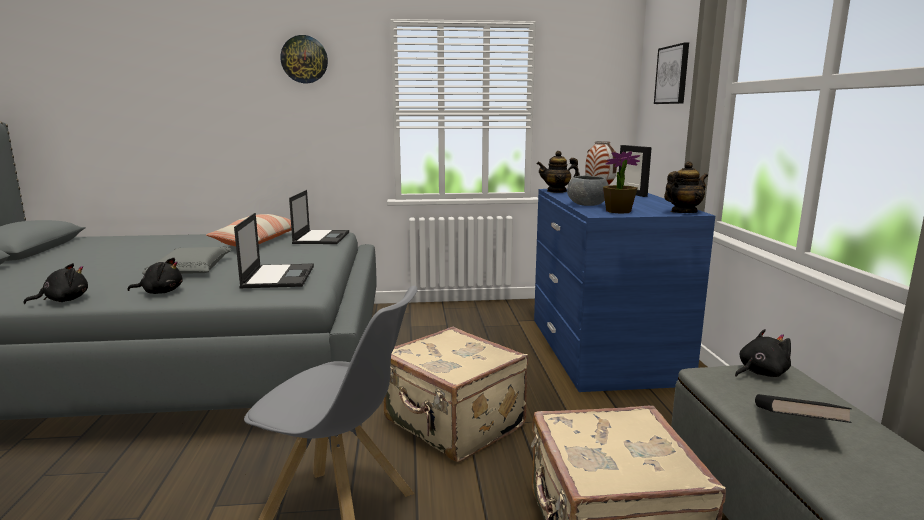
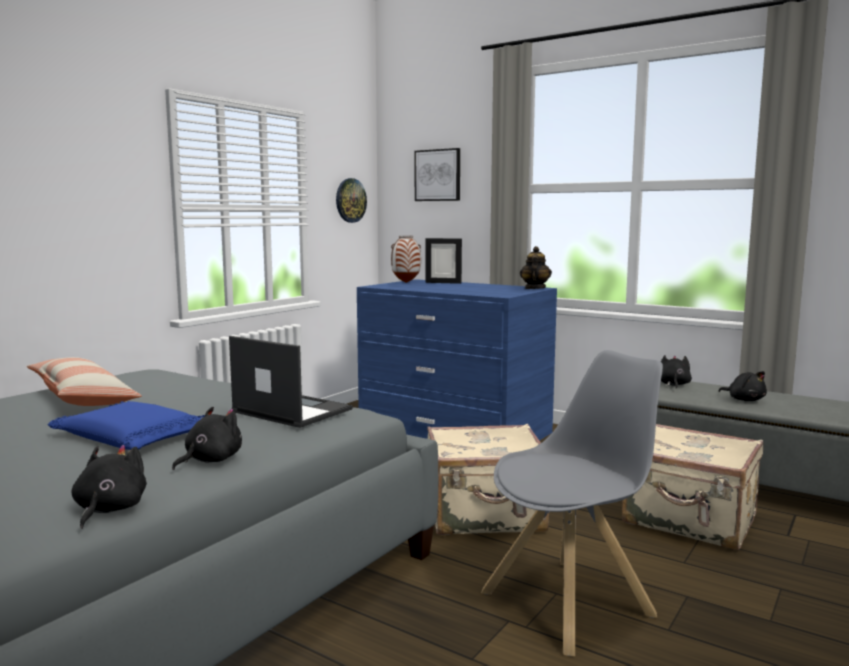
camera: 50 degrees left, 5 degrees down
(191, 267) = (131, 436): grey pillow -> blue pillow
(304, 59) = (61, 128): wall clock -> wall clock (350, 200)
(321, 237) = (157, 377): laptop -> none
(557, 191) = (384, 286): teapot -> none
(587, 205) = (462, 292): grey bowl -> none
(618, 211) = (501, 292): potted plant -> none
(795, 427) = (744, 400): black book -> black plush toy

